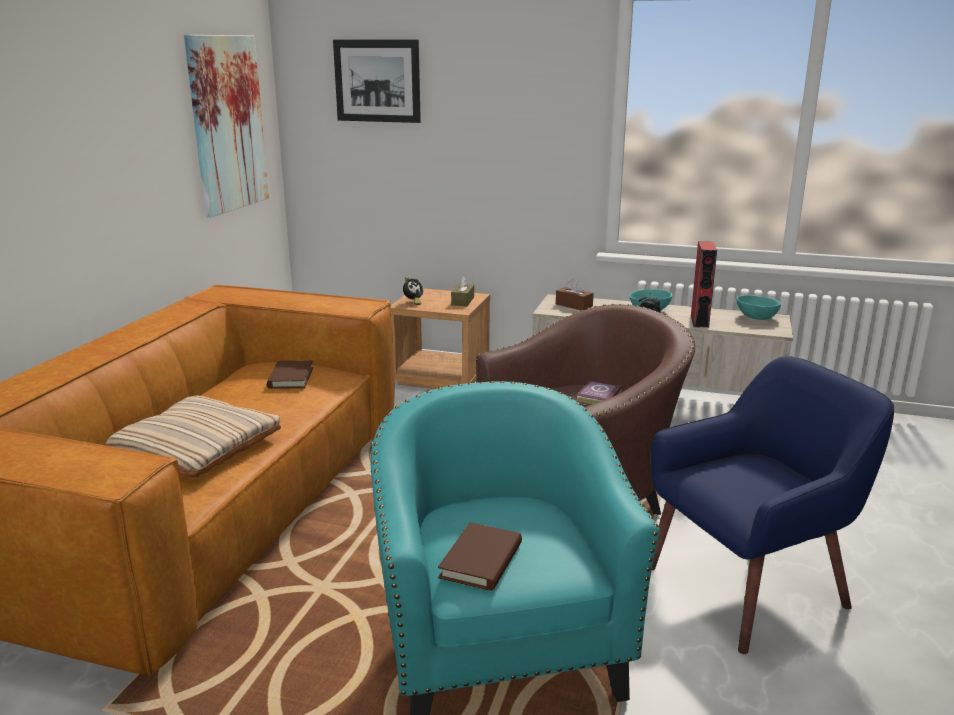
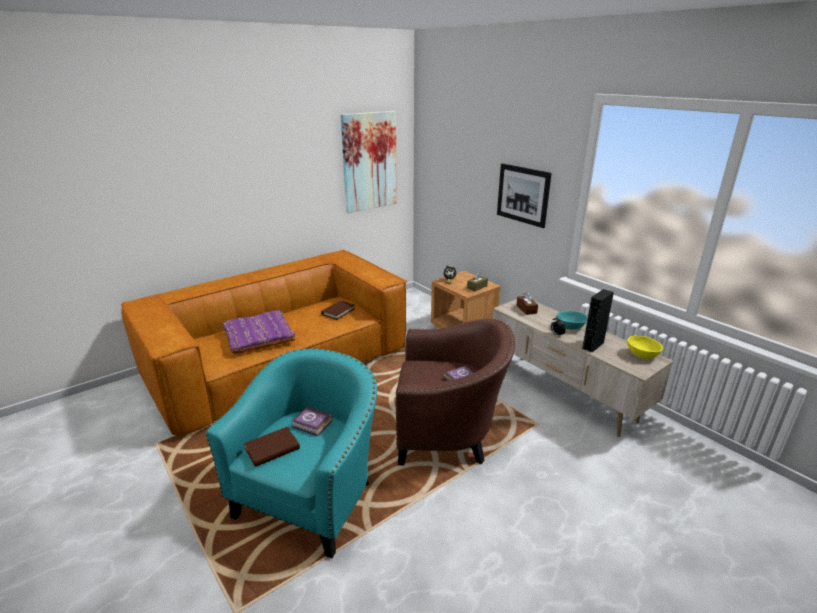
camera: 35 degrees right, 5 degrees up
(197, 445) = (259, 336): beige pillow -> purple pillow
(377, 81) = (457, 142): picture -> picture (523, 194)
(490, 511) = (312, 424): none -> book
(699, 321) = (593, 345): red speaker -> black speaker
(749, 587) = (475, 535): blue armchair -> none
(756, 317) = (642, 355): turquoise bowl -> yellow bowl

